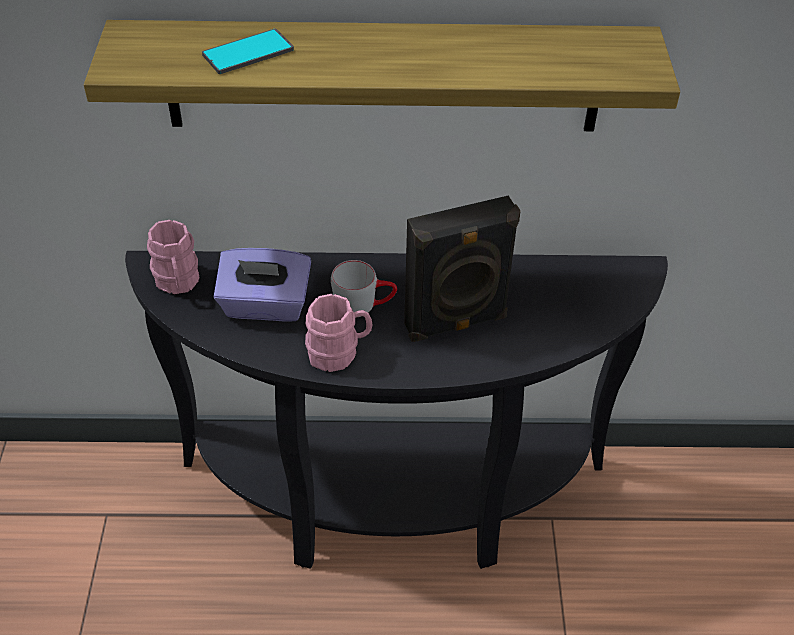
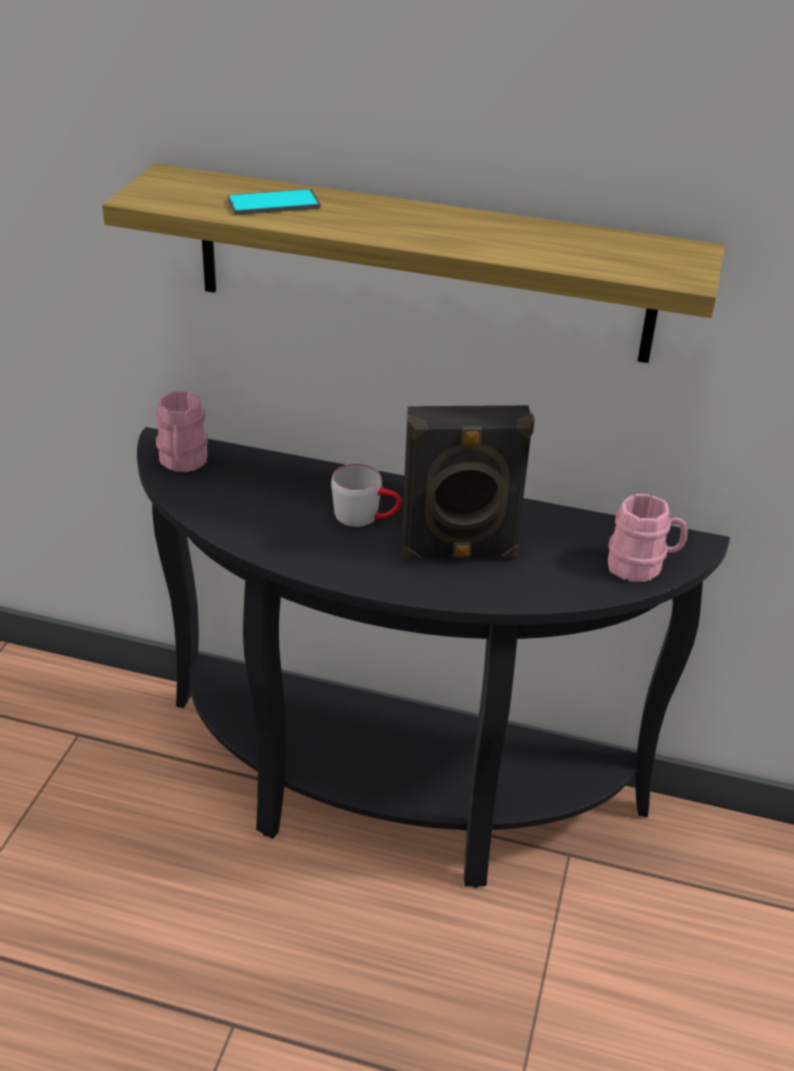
camera: 15 degrees right, 10 degrees down
(265, 306) = (262, 498): purple tissue box -> none
(339, 352) = (320, 553): pink mug -> pink mug (642, 566)

